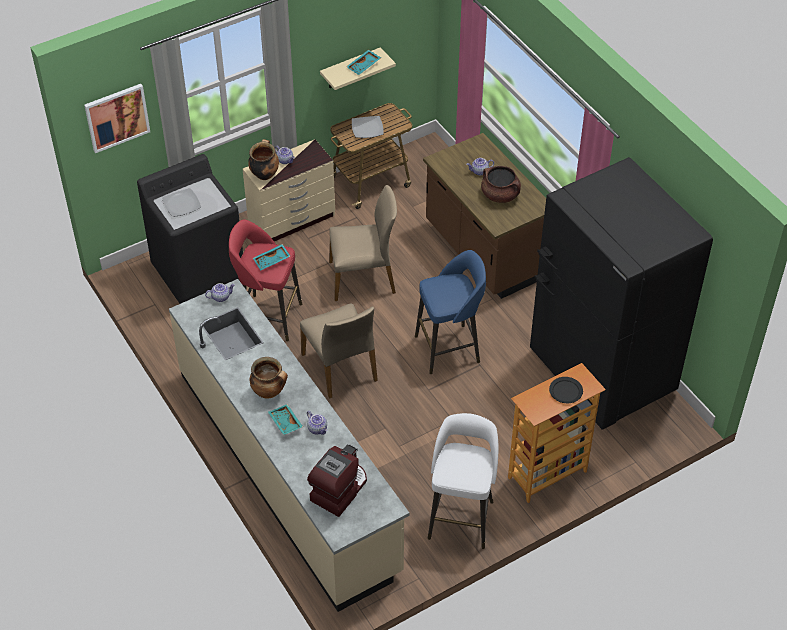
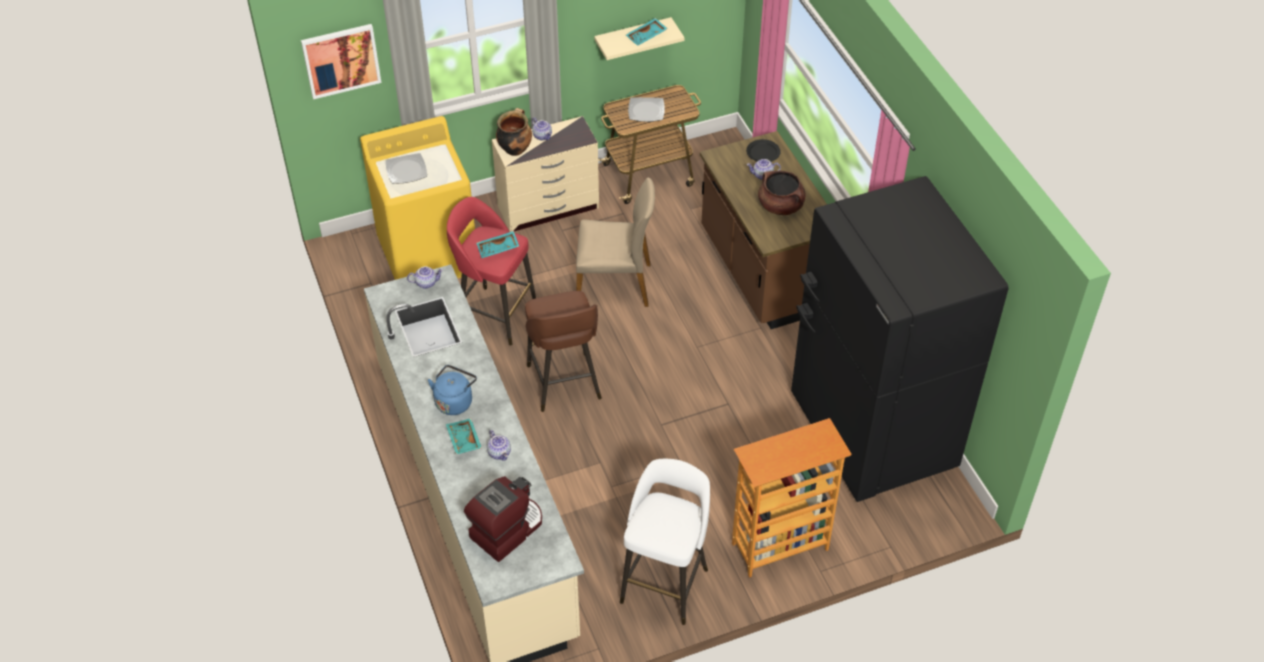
camera: 10 degrees right, 0 degrees up
(199, 274) = (429, 255): black washing machine -> yellow washing machine
(269, 392) = (454, 401): cooking pot -> blue kettle
(340, 367) = (564, 384): beige chair -> brown stool
(449, 349) = (696, 380): blue stool -> none
(565, 391) = (802, 449): black plate -> black plate (763, 152)

